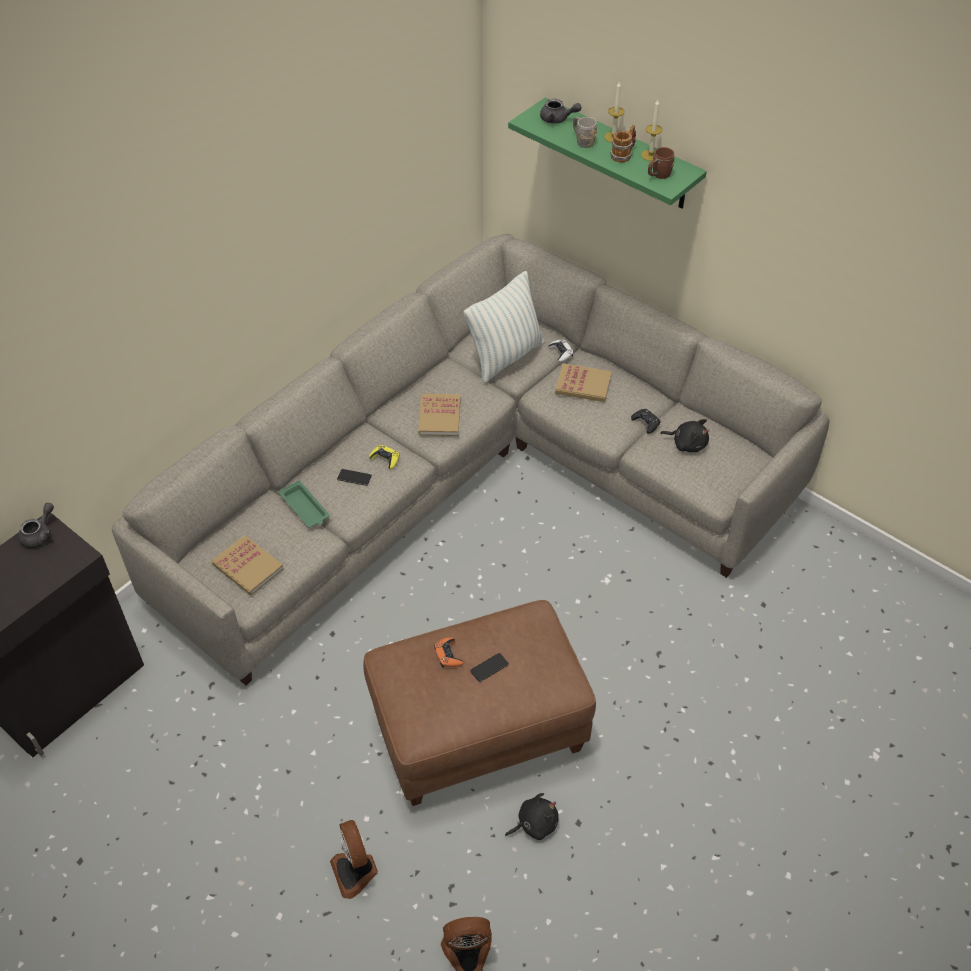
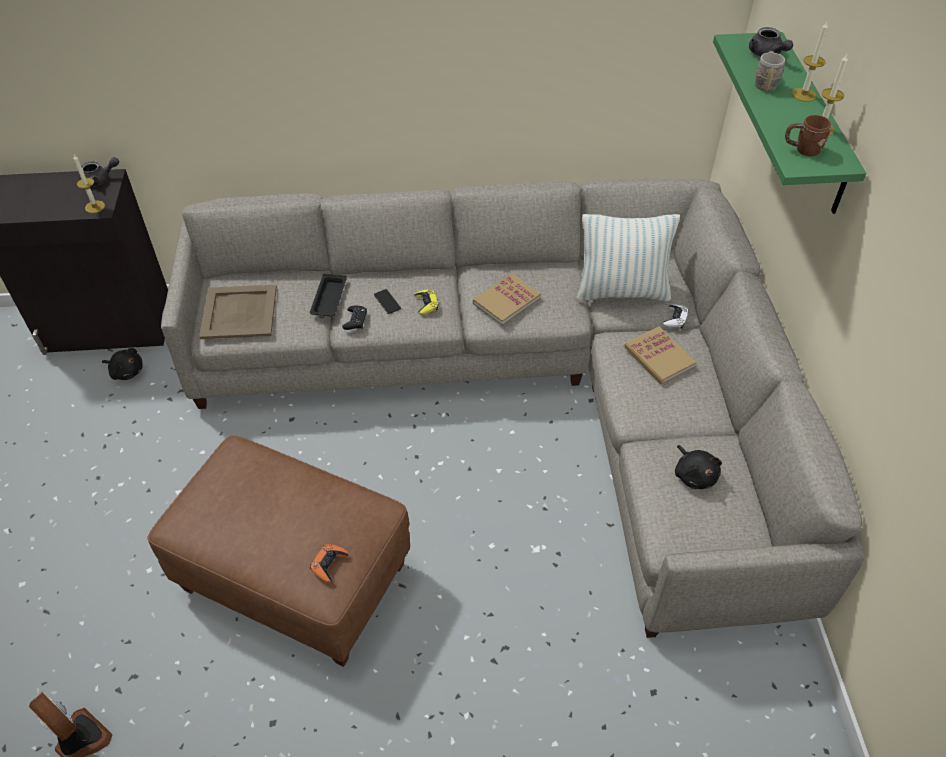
camera: 45 degrees right, 0 degrees up
(72, 557) = (95, 207): none -> candle
(248, 567) = (240, 312): book -> beige tray
(305, 508) = (328, 299): green tray -> black tray
(355, 871) = (96, 601): fan -> none
(448, 655) = (273, 484): orange game controller -> orange game controller (329, 564)
(489, 667) = (287, 520): phone -> none
(534, 824) = (242, 690): black plush toy -> black plush toy (126, 371)
(623, 155) = (791, 114): mug -> none
(646, 423) = (679, 429): black game controller -> black game controller (355, 320)

